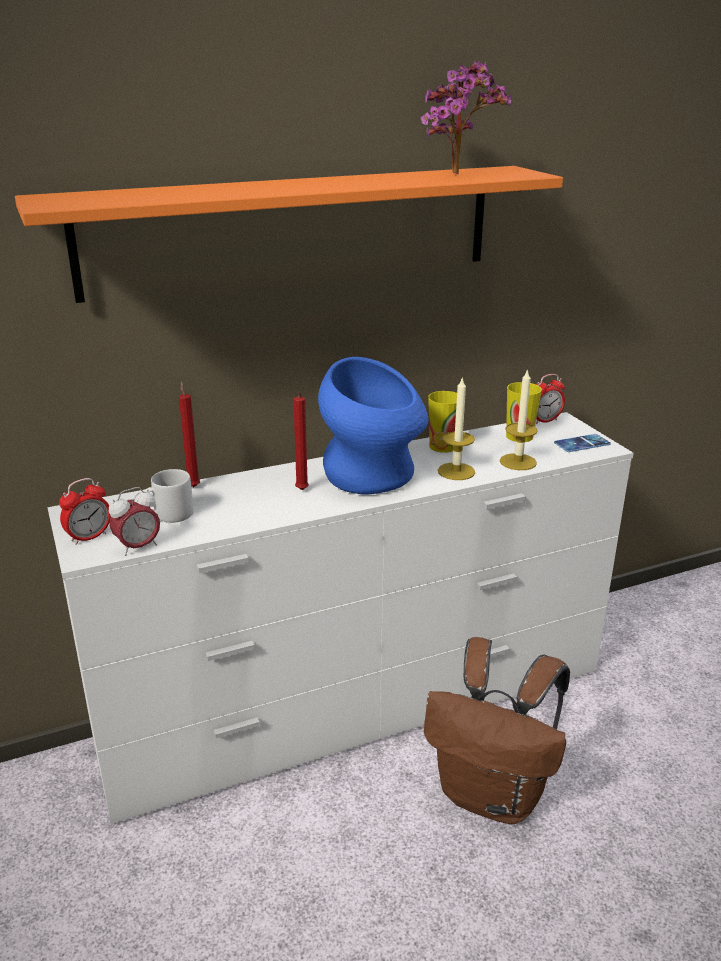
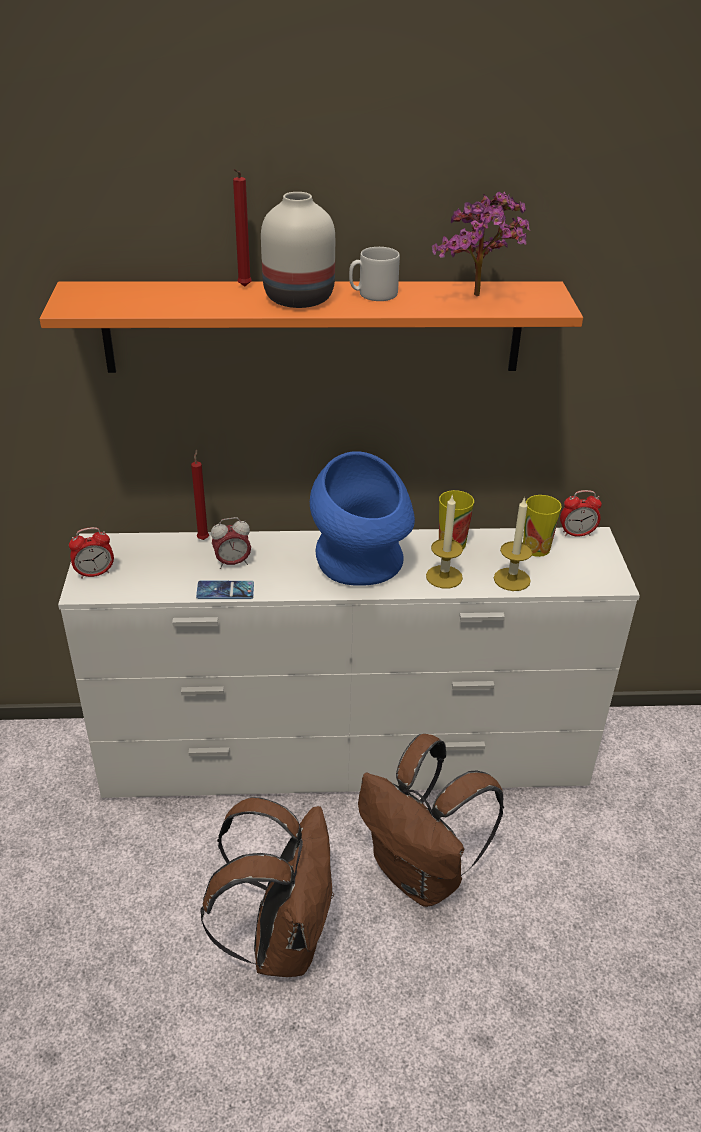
camera: 20 degrees right, 10 degrees up
(138, 547) = (126, 593): alarm clock -> alarm clock (232, 563)
(169, 515) = (167, 566): grey mug -> grey mug (373, 294)
(292, 186) = (297, 299): none -> white vase
(302, 491) = (291, 566): red candle -> red candle (243, 287)
(387, 906) = (281, 938): none -> brown backpack
(582, 443) = (593, 572): phone -> phone (225, 590)

